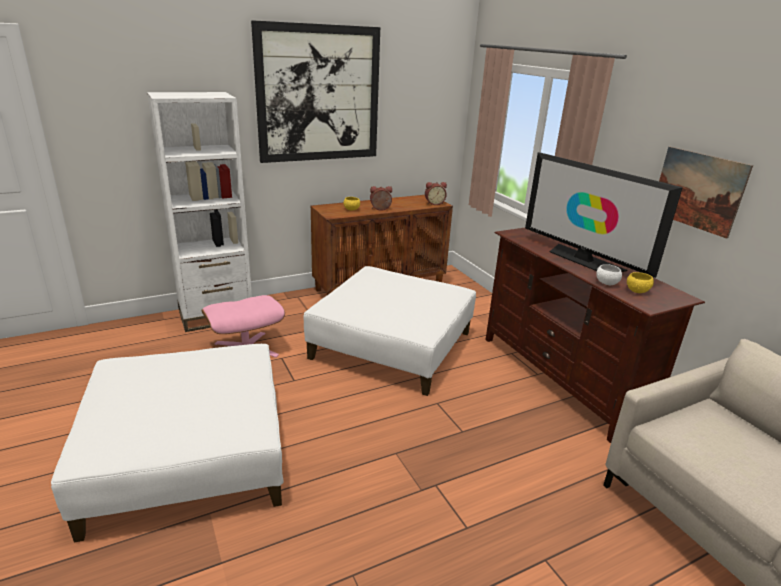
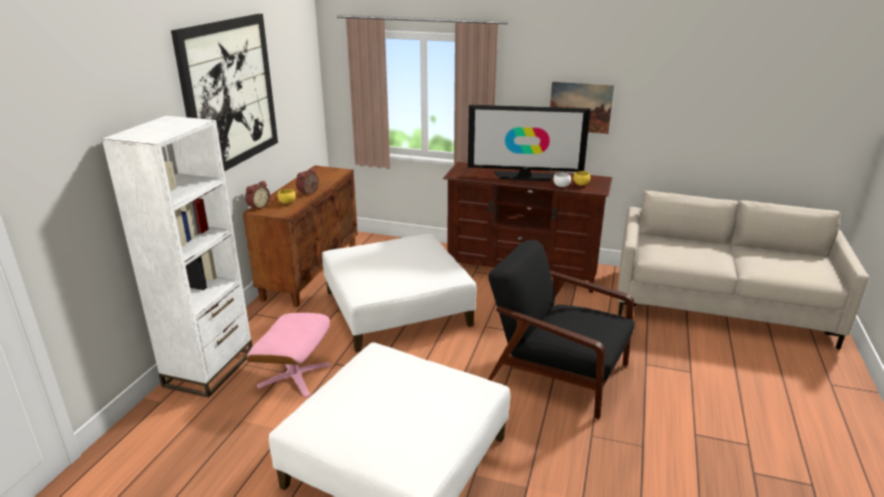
camera: 45 degrees left, 0 degrees up
(430, 488) = (556, 371): none -> black armchair
(434, 203) = (336, 172): alarm clock -> alarm clock (258, 207)

